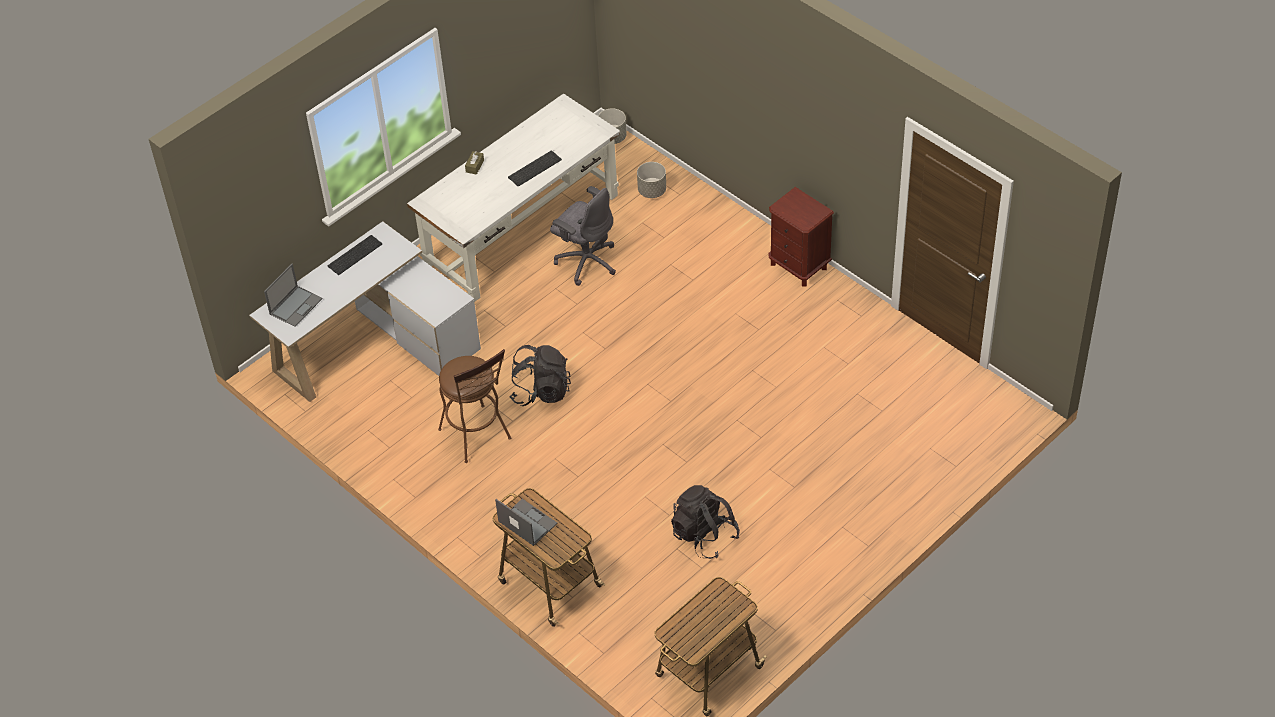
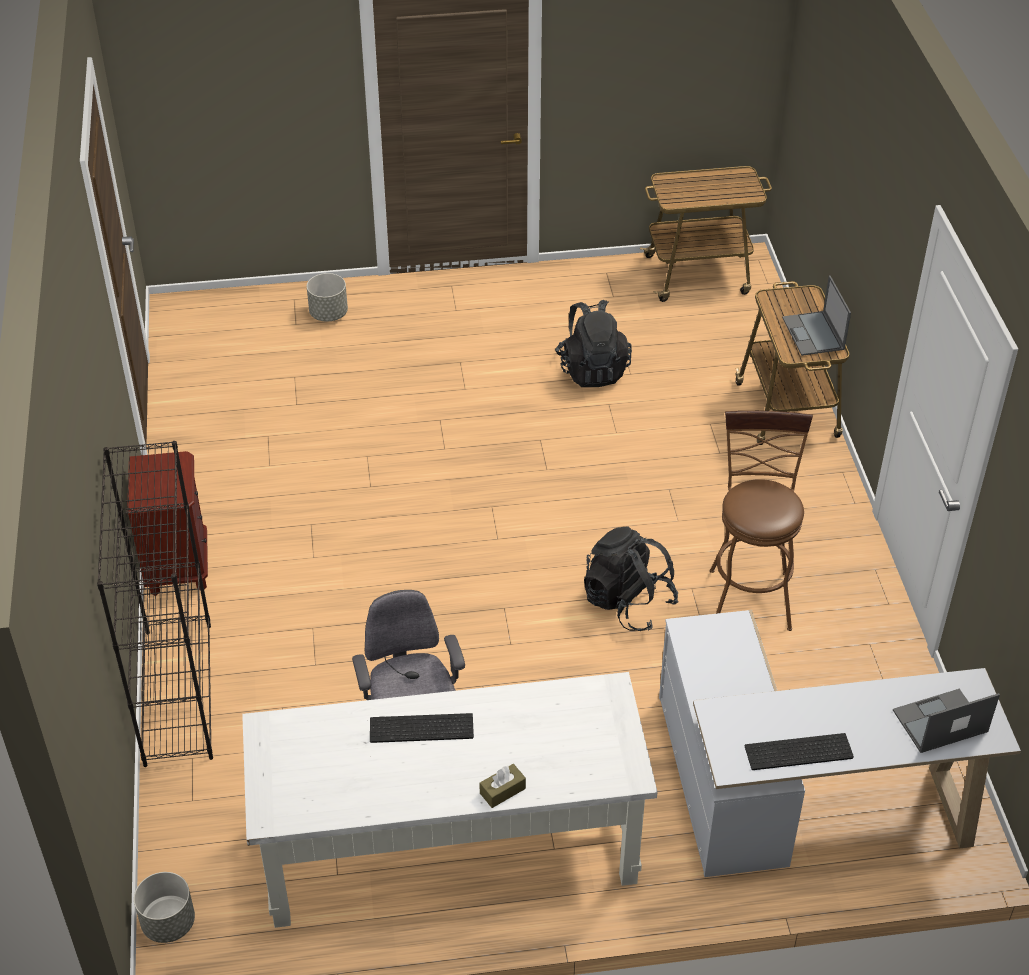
camera: 145 degrees left, 5 degrees down
(652, 191) = (218, 788): grey planter -> grey planter (328, 314)
(721, 214) = (177, 692): none -> black bookcase

